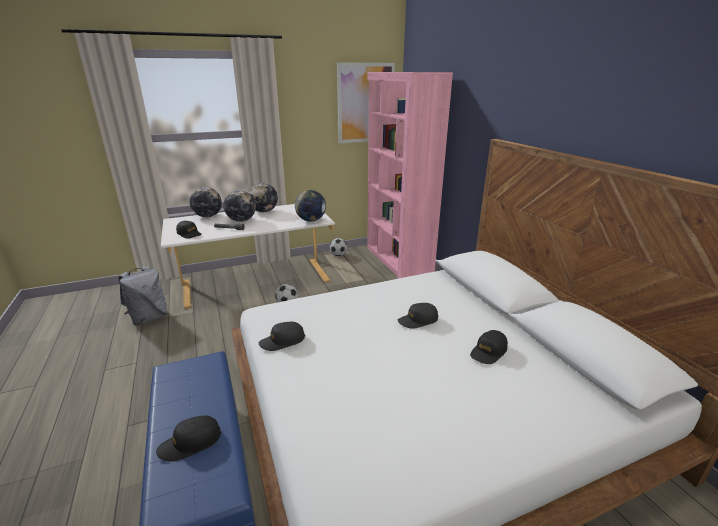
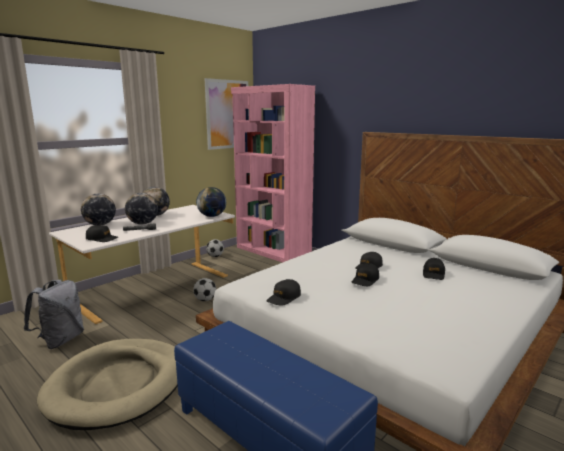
camera: 25 degrees left, 10 degrees down
(149, 377) = (118, 385): none -> beige dog bed
(190, 443) = (284, 378): black cap -> black cap (365, 280)

